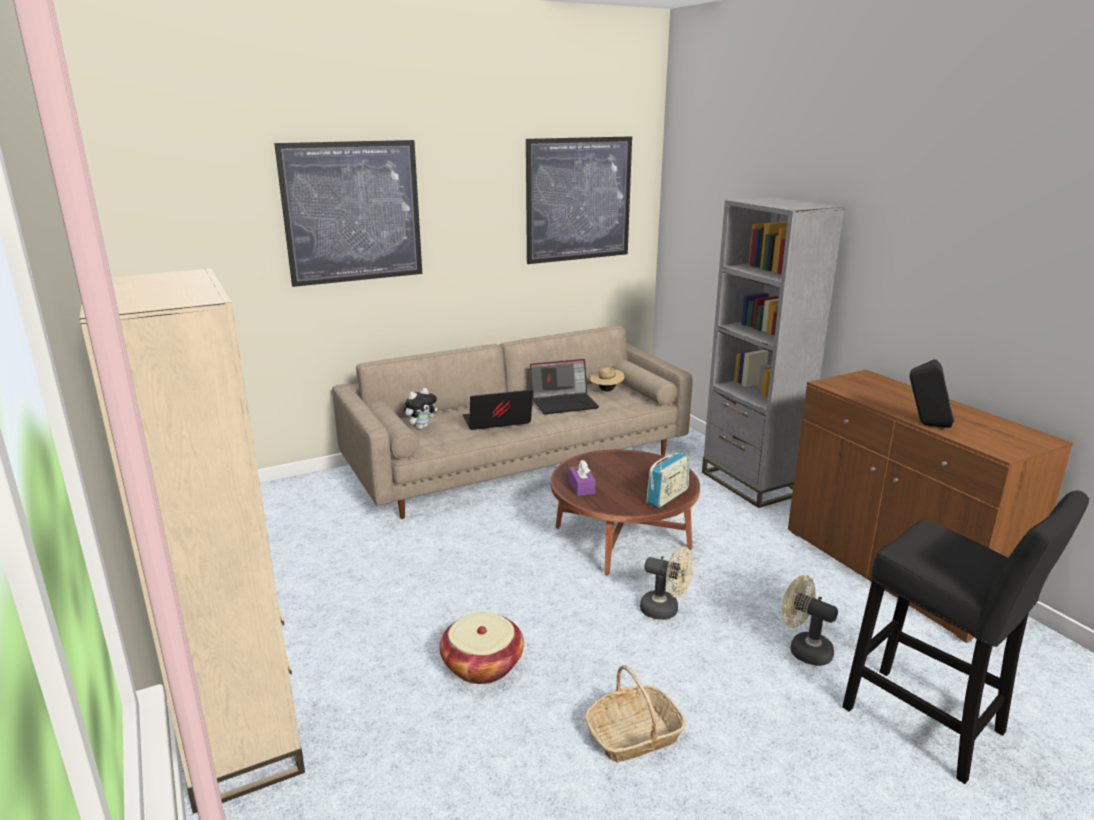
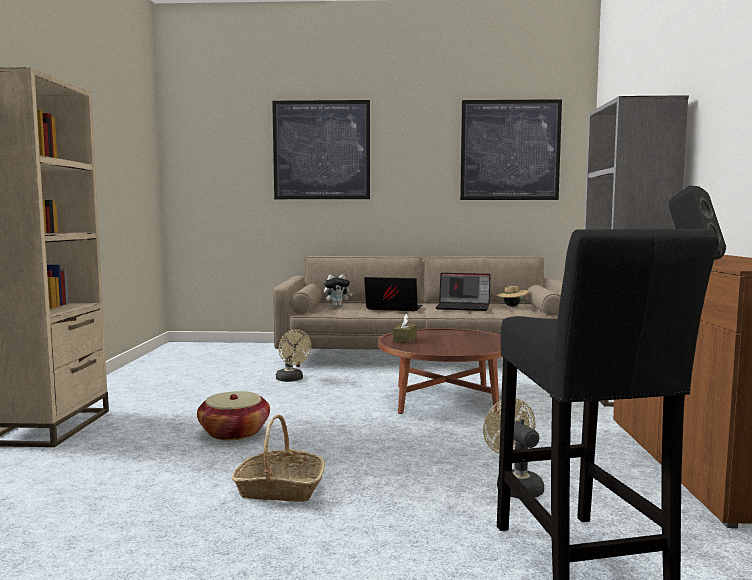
camera: 30 degrees right, 15 degrees down
(582, 487) = (405, 339): purple tissue box -> brown tissue box
(665, 610) = (418, 439): beige fan -> beige fan (291, 379)
(667, 496) = (467, 351): radio -> none

